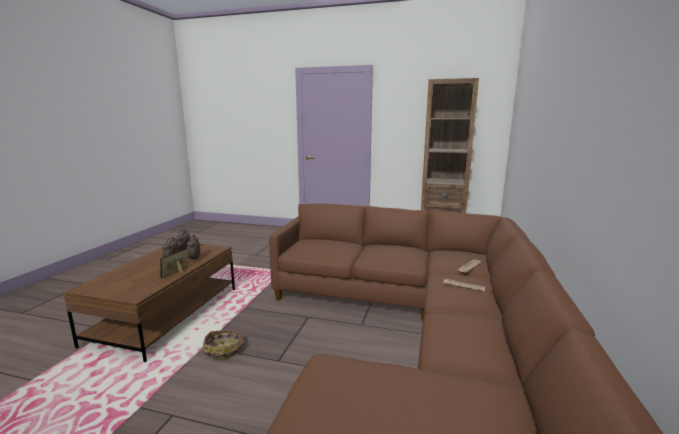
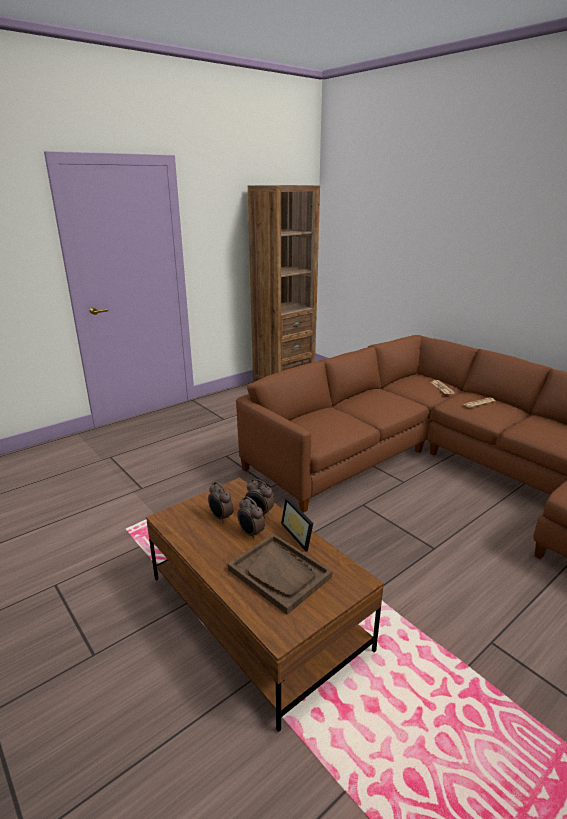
camera: 55 degrees left, 10 degrees up
(136, 276) = (279, 573): none -> brown tray
(224, 350) = (389, 579): basket -> none

